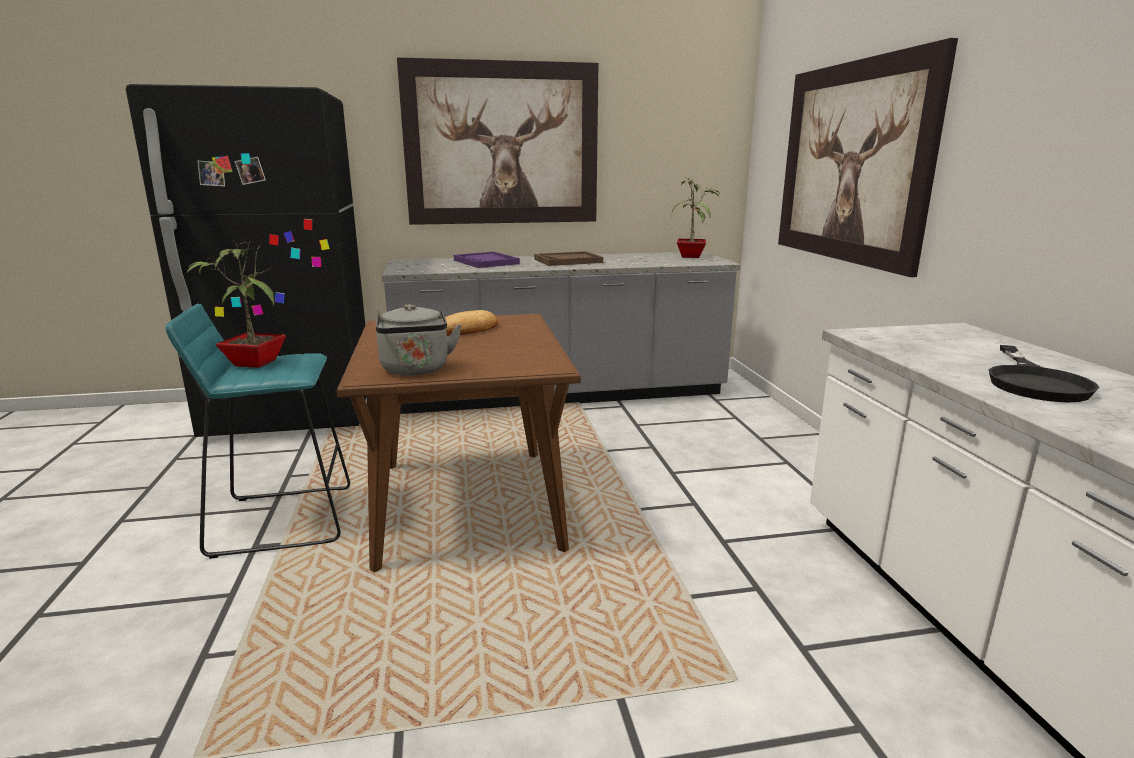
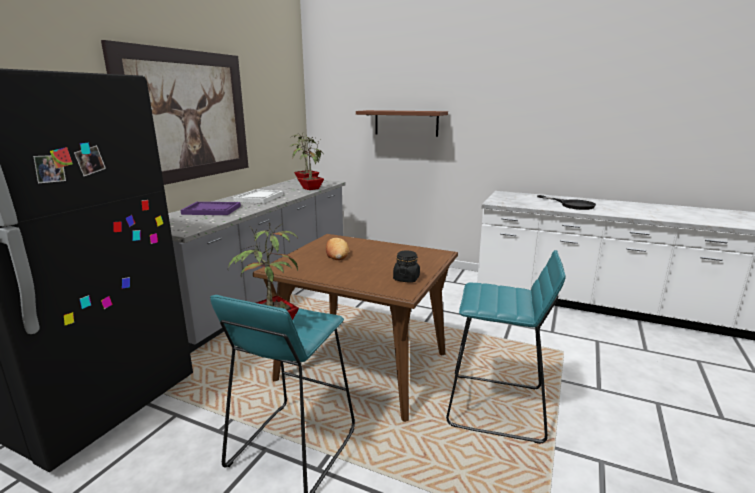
camera: 55 degrees left, 0 degrees up
(416, 370) = (406, 279): grey kettle -> black jar
(464, 641) = (496, 407): none -> turquoise stool
(568, 261) = (259, 198): brown tray -> white tray
(659, 263) = (310, 188): none -> potted plant
(851, 163) = (406, 123): picture -> brown shelf

